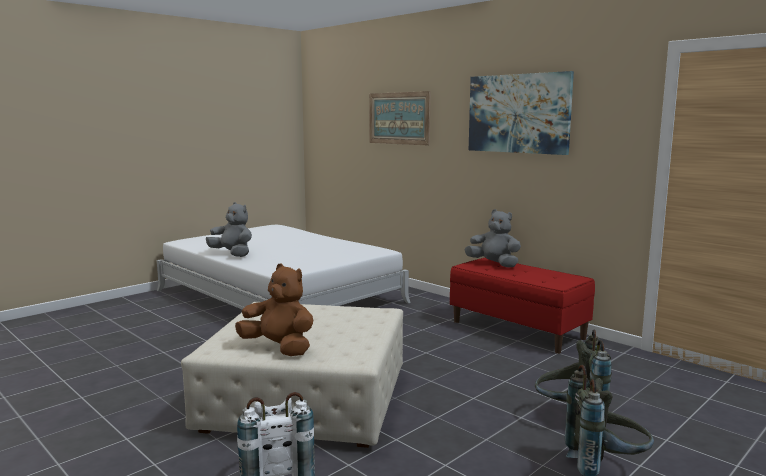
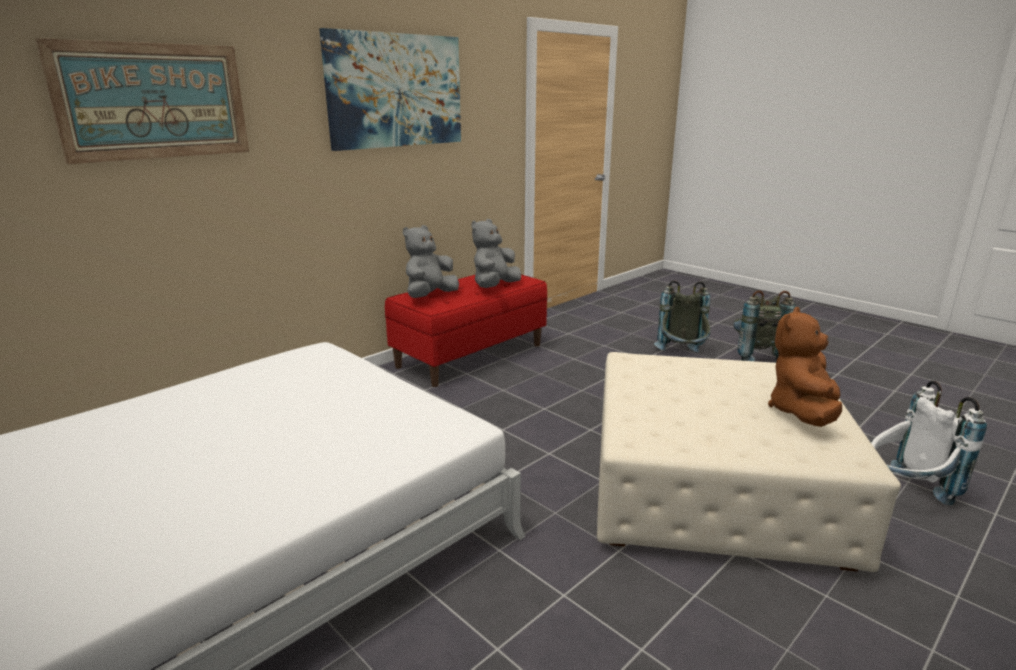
camera: 90 degrees left, 10 degrees up
(232, 254) = (253, 514): grey plush toy -> grey plush toy (494, 286)

